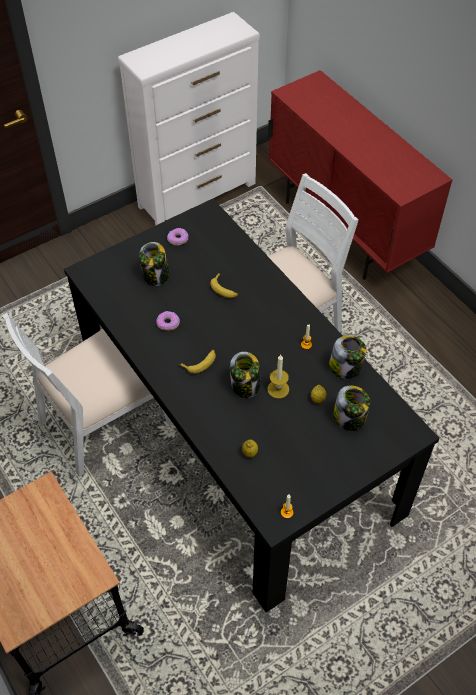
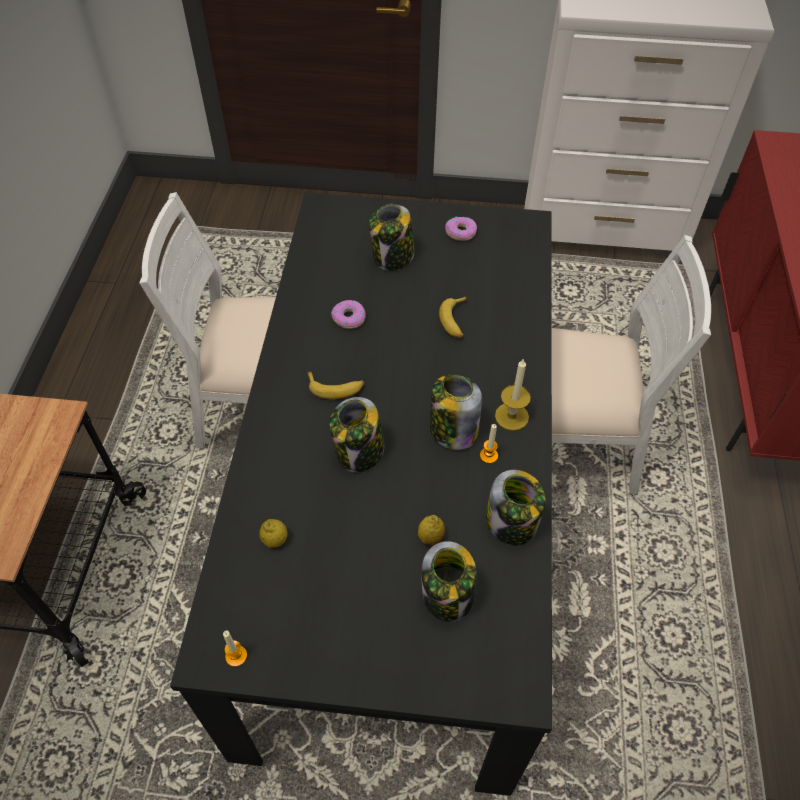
camera: 40 degrees right, 0 degrees up
(278, 344) = (452, 430): none -> jar
(278, 389) = (394, 486): candle -> candle (511, 416)

